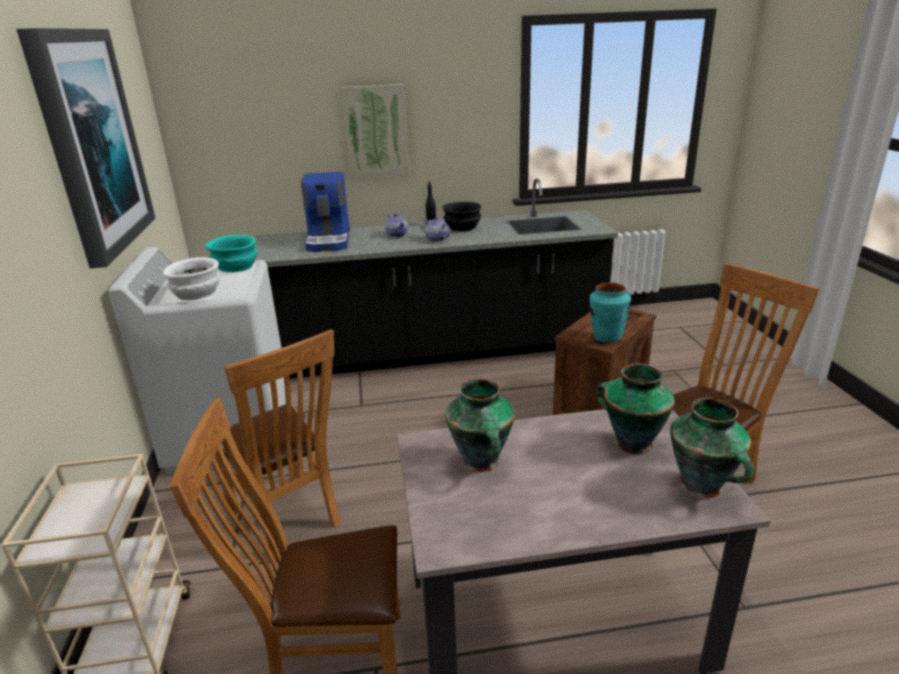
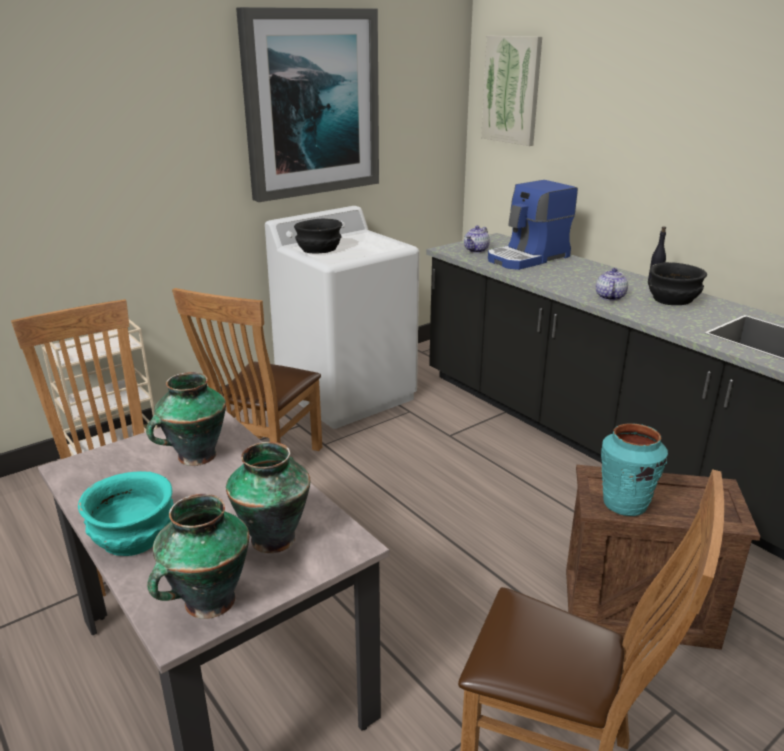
camera: 60 degrees right, 0 degrees up
(197, 294) = (318, 250): white bowl -> black bowl
(236, 267) = (387, 244): turquoise bowl -> turquoise bowl (135, 536)
(376, 132) = (646, 150): picture -> picture (512, 90)
(397, 235) = (591, 278): teapot -> teapot (476, 250)

